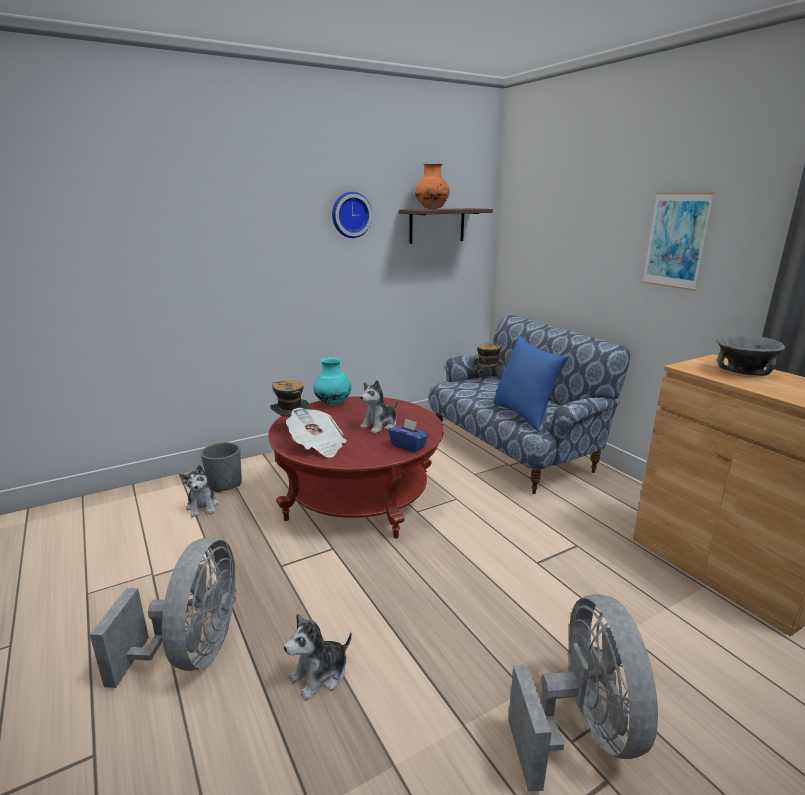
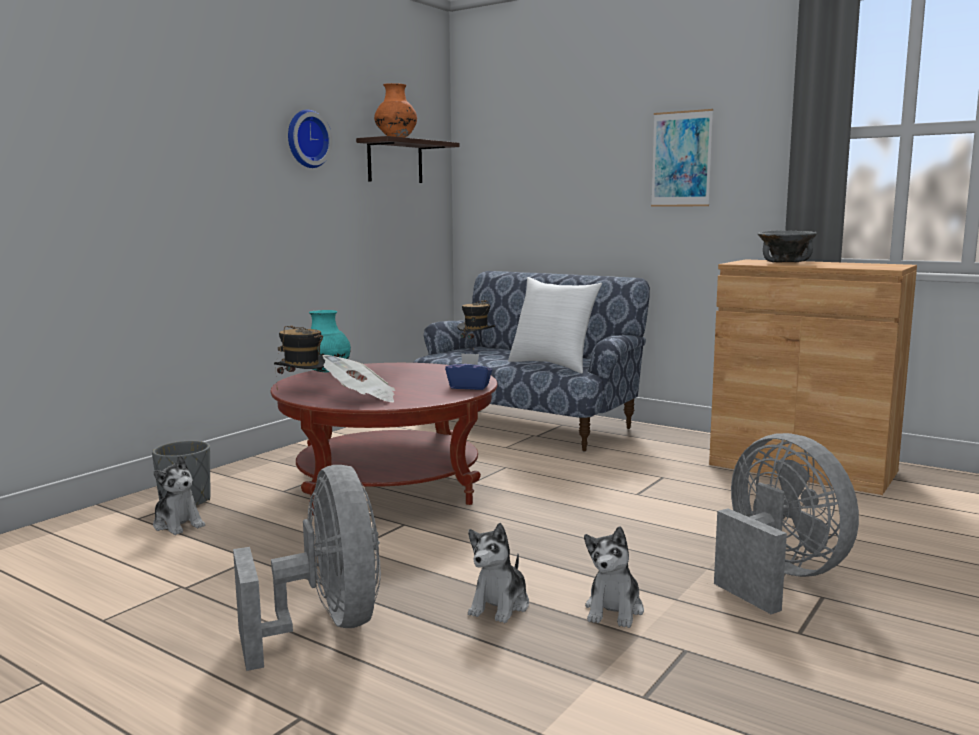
camera: 25 degrees left, 10 degrees down
(380, 425) = (413, 379): plush toy -> plush toy (614, 610)
(524, 415) = (553, 365): blue pillow -> white pillow

